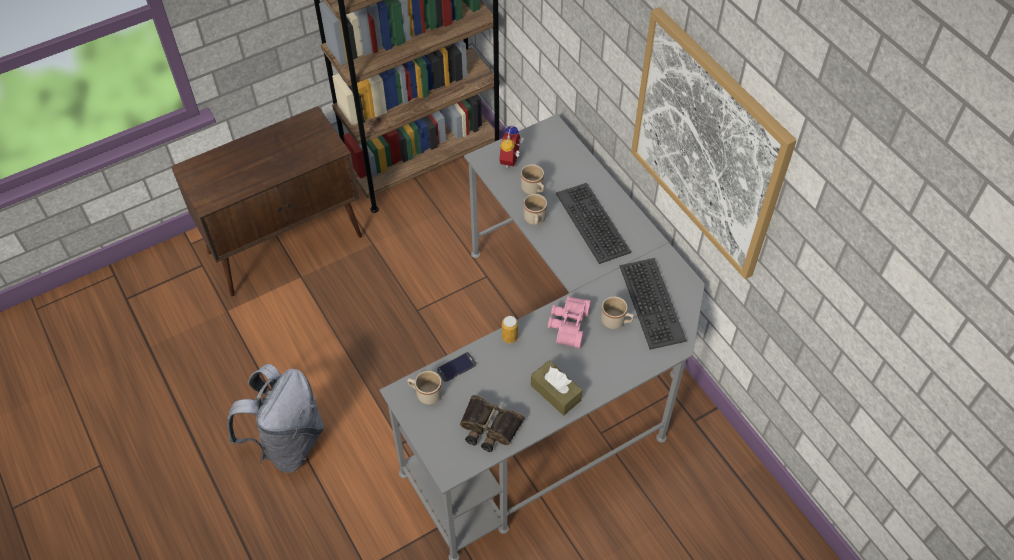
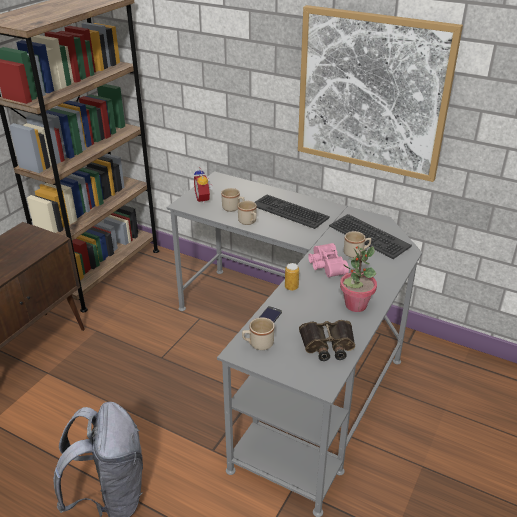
camera: 30 degrees left, 20 degrees down
(555, 392) = (355, 305): brown tissue box -> potted plant

